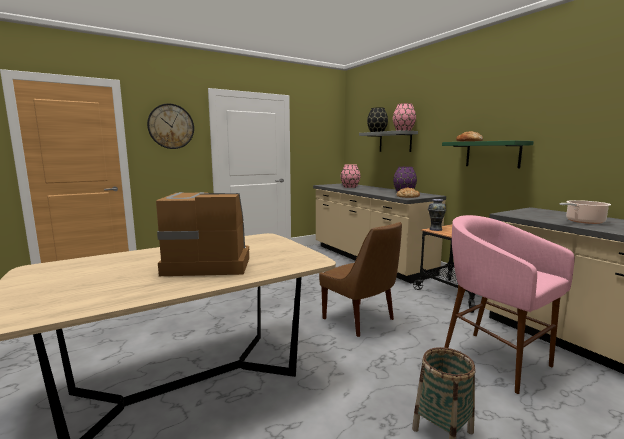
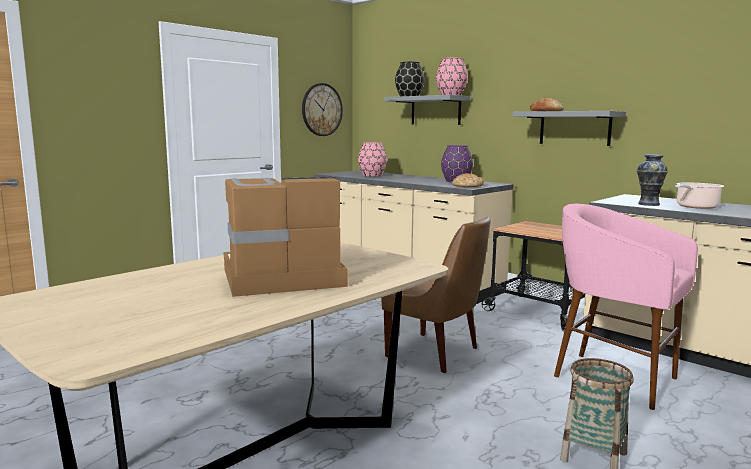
camera: 15 degrees left, 0 degrees up
(171, 126) = (102, 80): wall clock -> wall clock (321, 109)
(435, 229) = (509, 228): vase -> vase (649, 204)
(492, 154) = (574, 128): green shelf -> grey shelf

